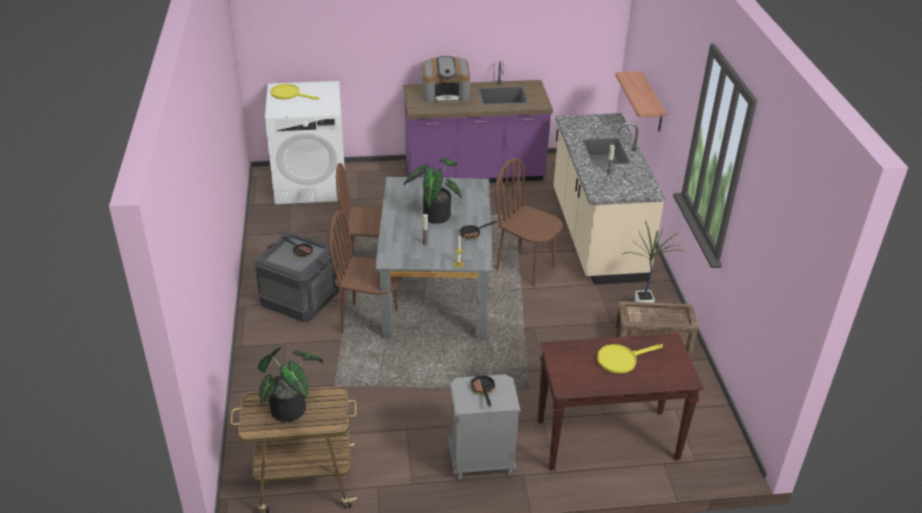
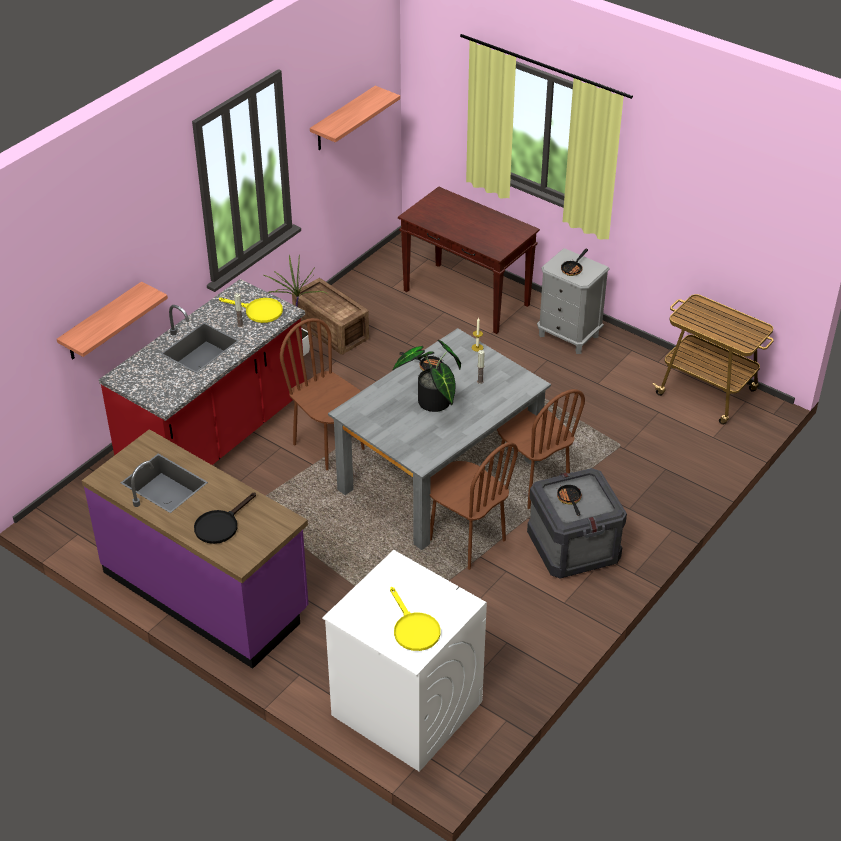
camera: 135 degrees left, 5 degrees up
(293, 409) = (720, 325): potted plant -> none
(446, 94) = (220, 525): coffee machine -> black frying pan
(525, 268) = (329, 446): brown chair -> brown chair turned 150 degrees clockwise
(596, 235) = (216, 436): beige counter -> red counter
(621, 359) = (462, 223): yellow frying pan -> yellow frying pan (259, 311)
(768, 246) = (343, 119): none -> shelf

